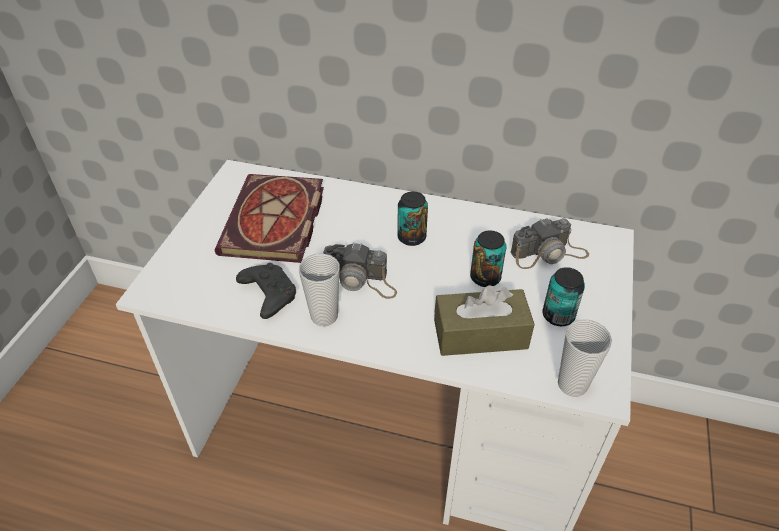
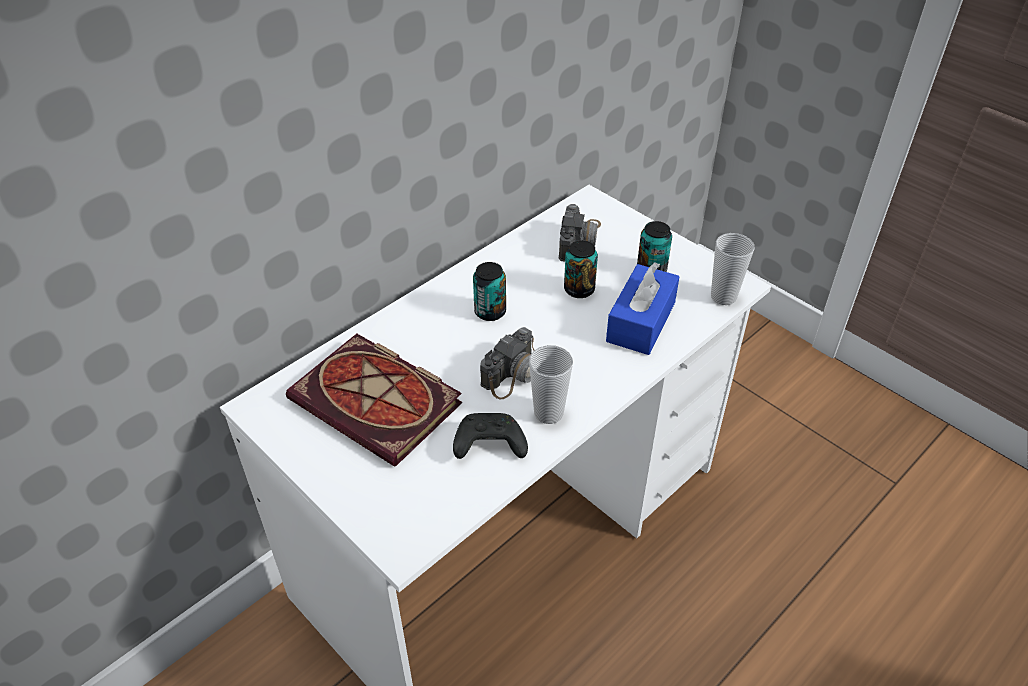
camera: 60 degrees left, 0 degrees up
(480, 334) = (641, 322): brown tissue box -> blue tissue box

